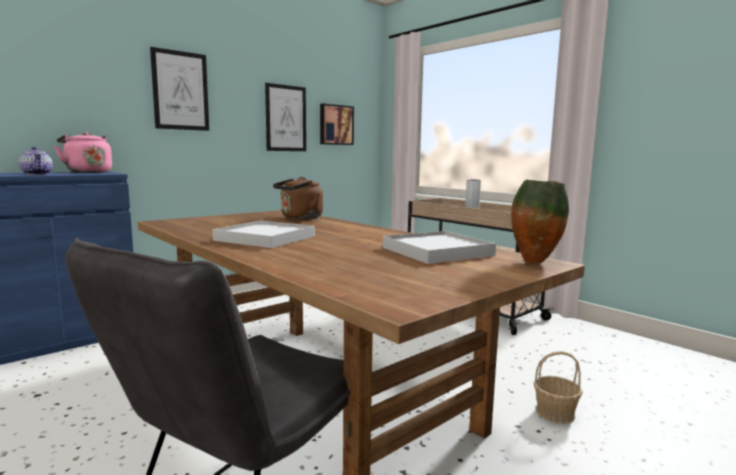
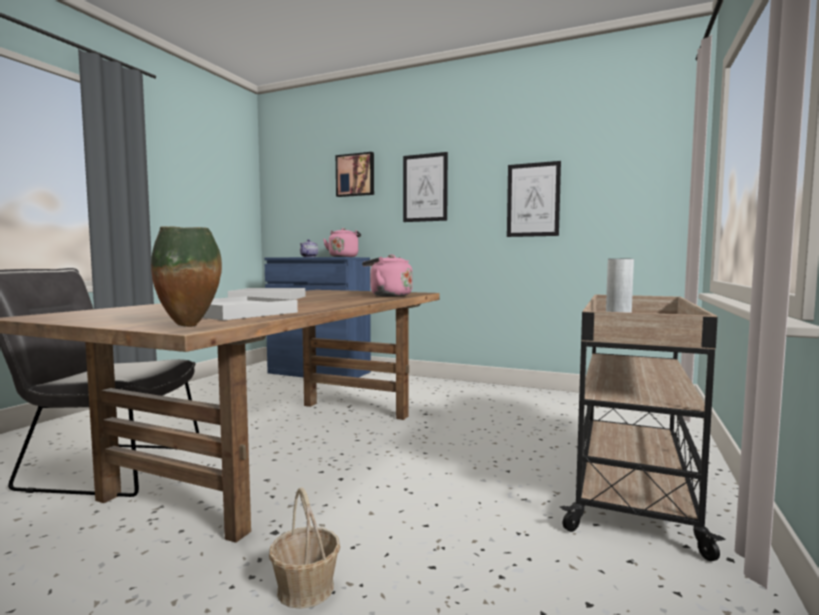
camera: 65 degrees right, 5 degrees down
(299, 218) = (388, 295): brown kettle -> pink kettle
(335, 125) = (609, 200): picture -> picture (355, 175)

